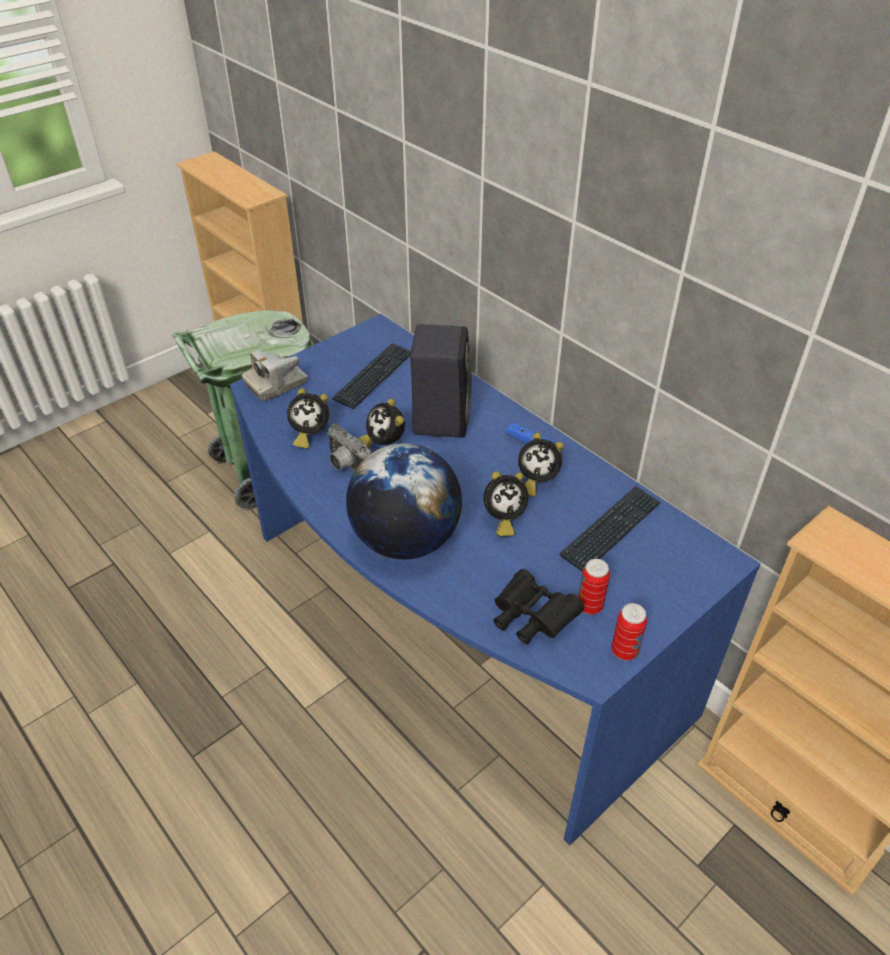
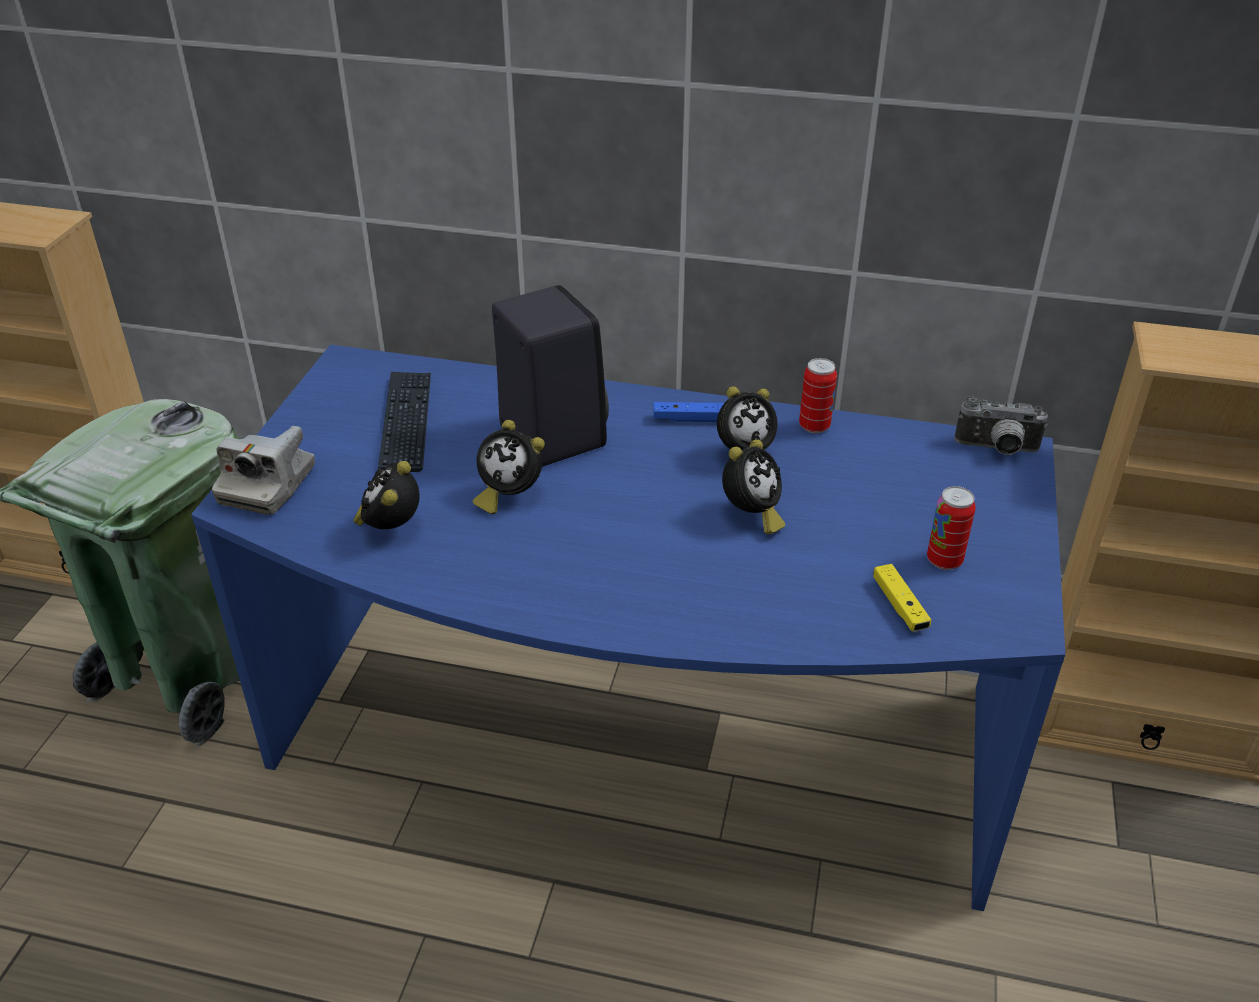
camera: 35 degrees left, 5 degrees down
(309, 435) = (391, 528): alarm clock -> alarm clock turned 135 degrees clockwise
(345, 465) = (483, 542): camera -> camera (997, 450)
(406, 540) = (662, 593): globe -> none
(531, 618) = (899, 606): black binoculars -> yellow game controller
(611, 530) = (878, 472): keyboard -> none
(624, 651) = (1027, 588): can -> can (814, 426)

